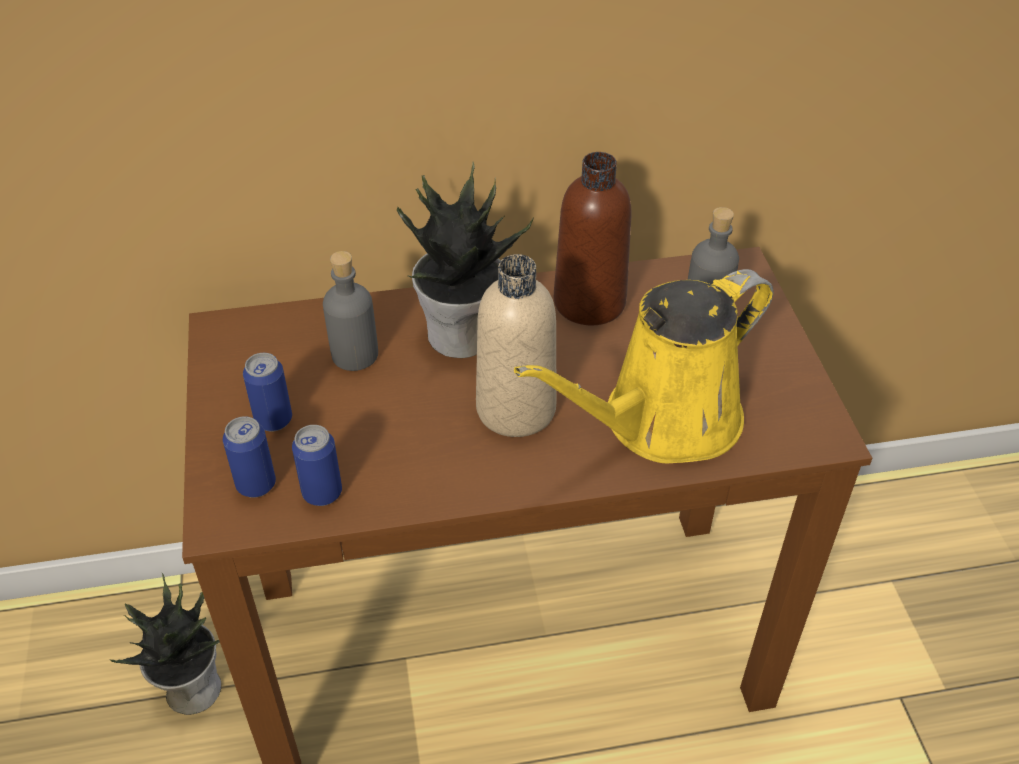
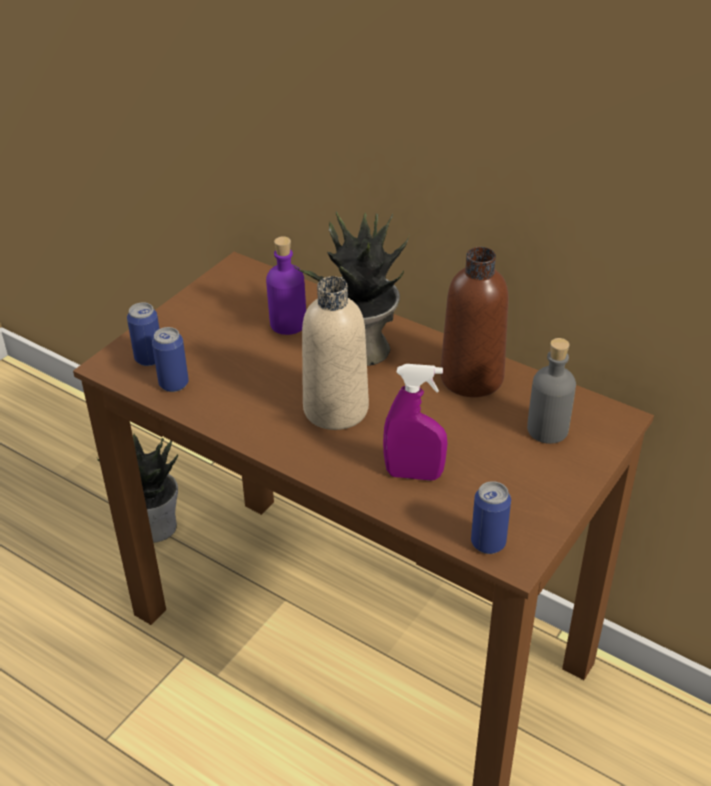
camera: 45 degrees right, 5 degrees down
(273, 420) = (200, 332): can -> can (488, 543)
(354, 354) = (288, 323): grey bottle -> purple bottle
(661, 422) = (414, 474): yellow watering can -> purple spray bottle

